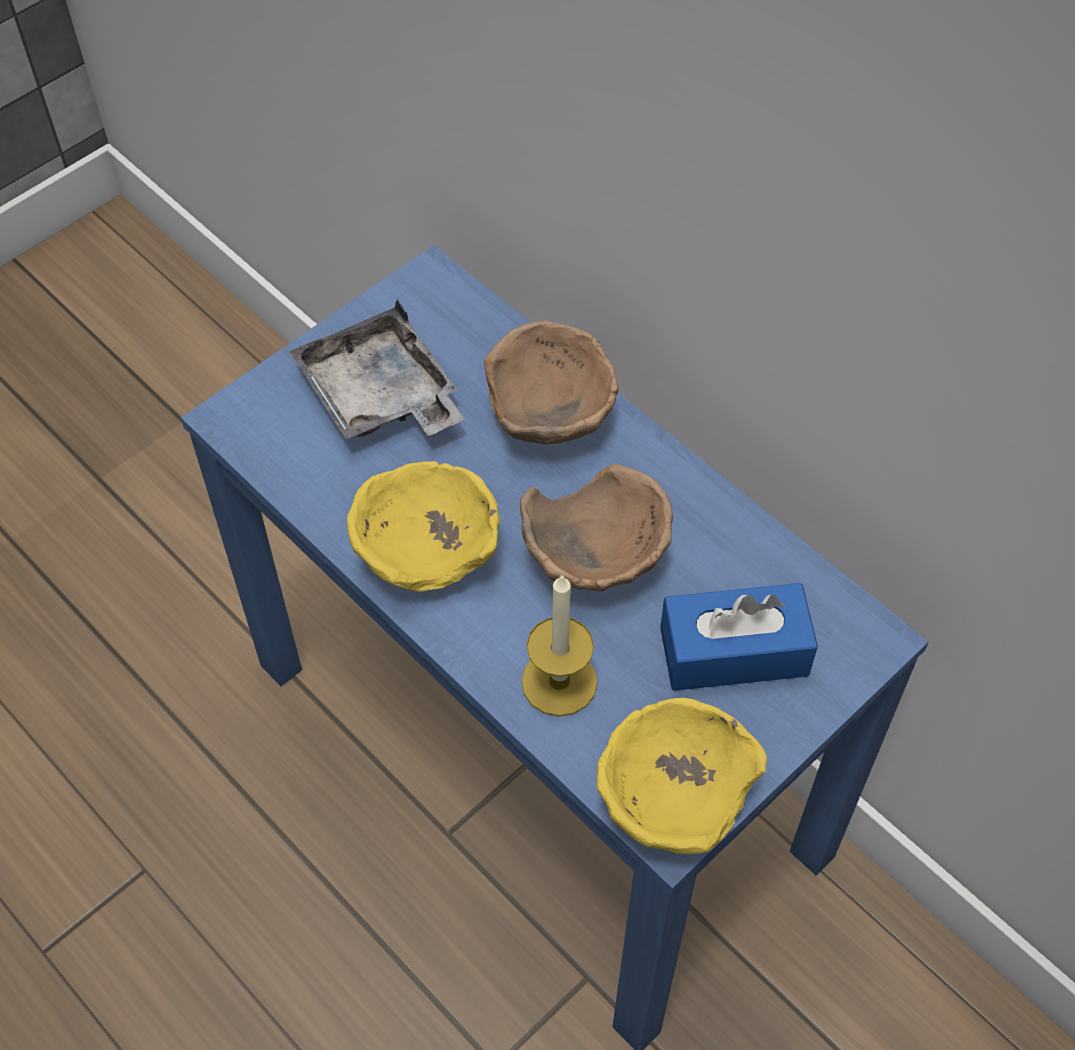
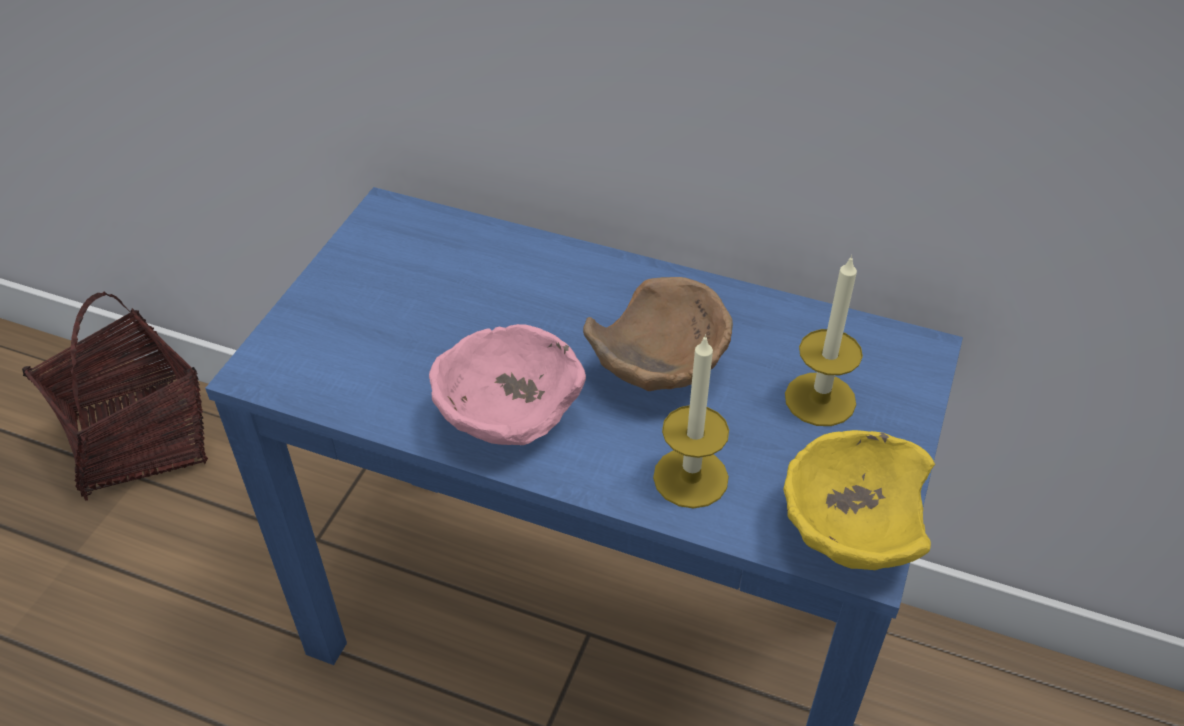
camera: 25 degrees left, 10 degrees down
(200, 381) = (140, 440): none -> basket
(380, 396) = (391, 310): grey tray -> none
(428, 550) = (507, 415): yellow bowl -> pink bowl
(552, 417) = (554, 278): brown bowl -> none
(733, 651) = (820, 399): blue tissue box -> candle

